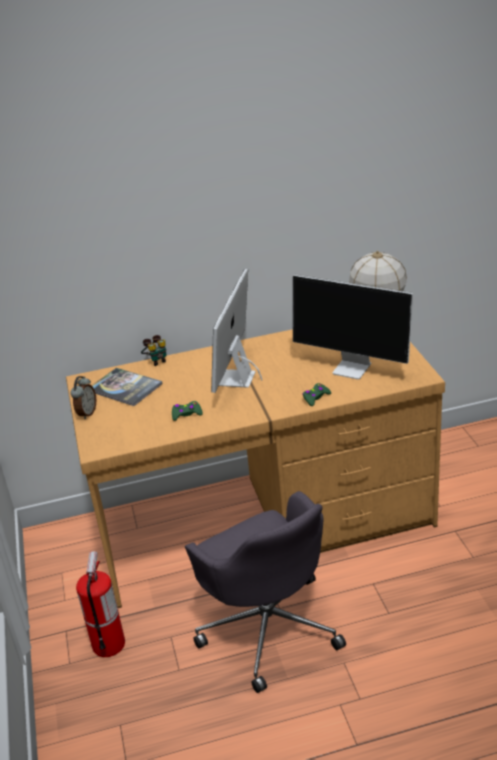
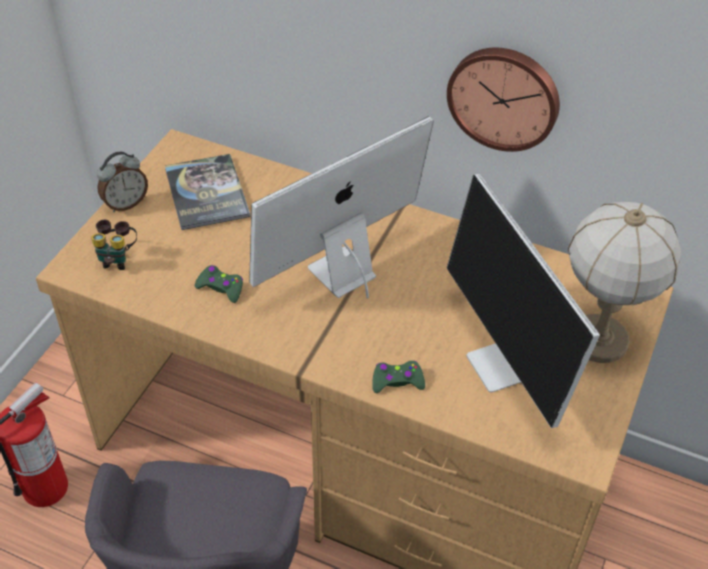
camera: 35 degrees right, 15 degrees up
(156, 361) = (287, 173): binoculars -> binoculars (117, 259)
(269, 247) = (504, 97): none -> wall clock

